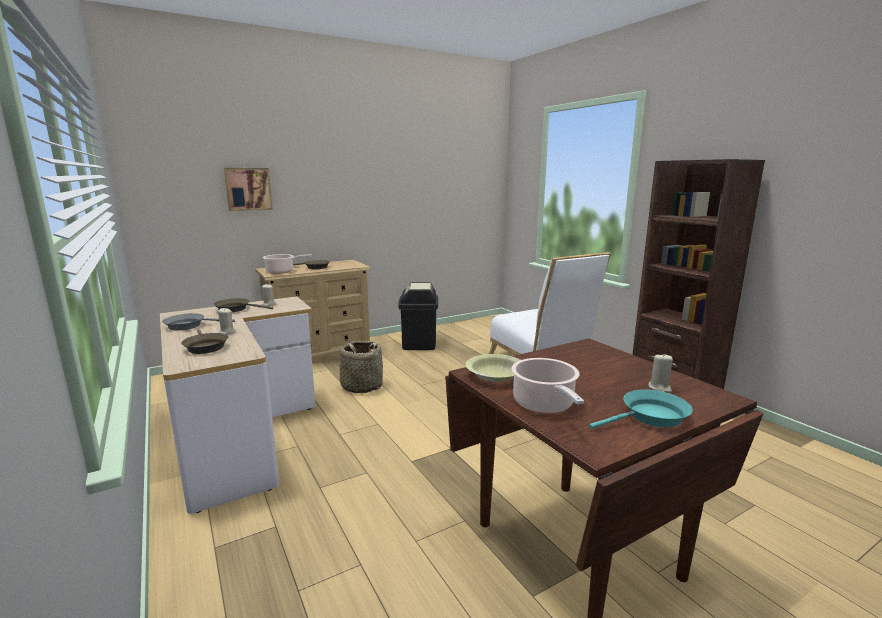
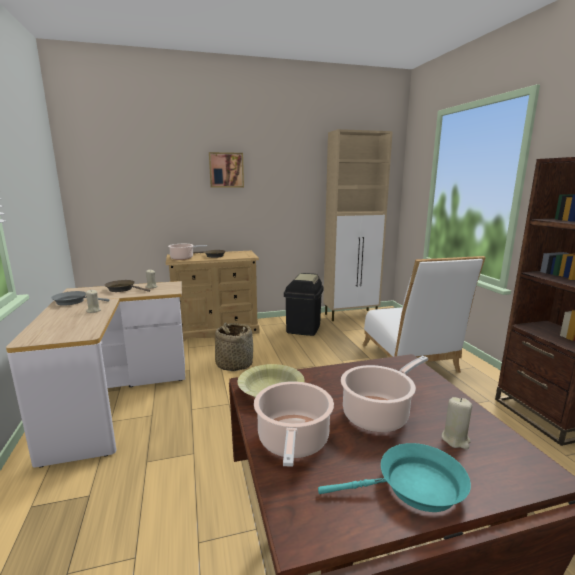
camera: 15 degrees right, 0 degrees up
(205, 347) = (63, 323): brown frying pan -> none
(248, 189) = (163, 188): picture -> picture (226, 170)
(463, 326) = (351, 315): none -> beige cabinet
(594, 380) = (378, 414): none -> cooking pot

